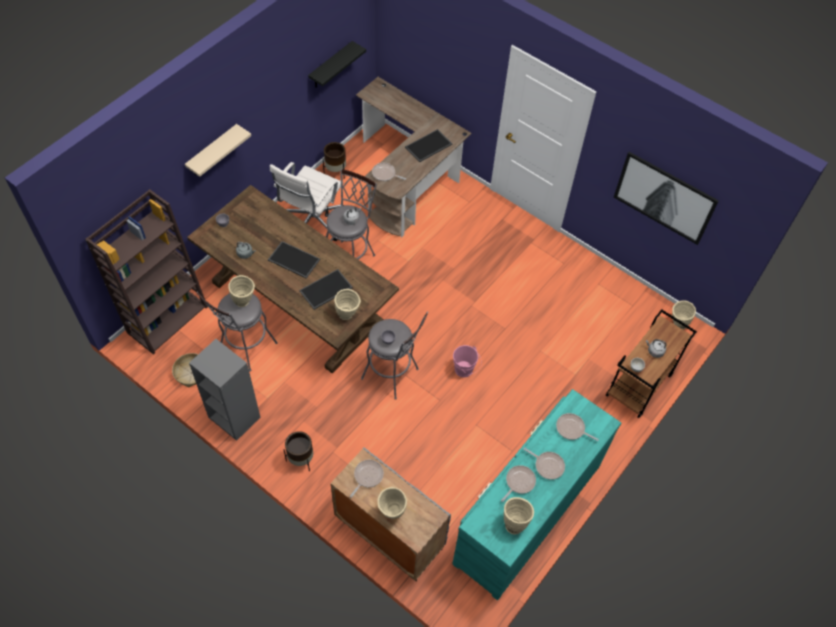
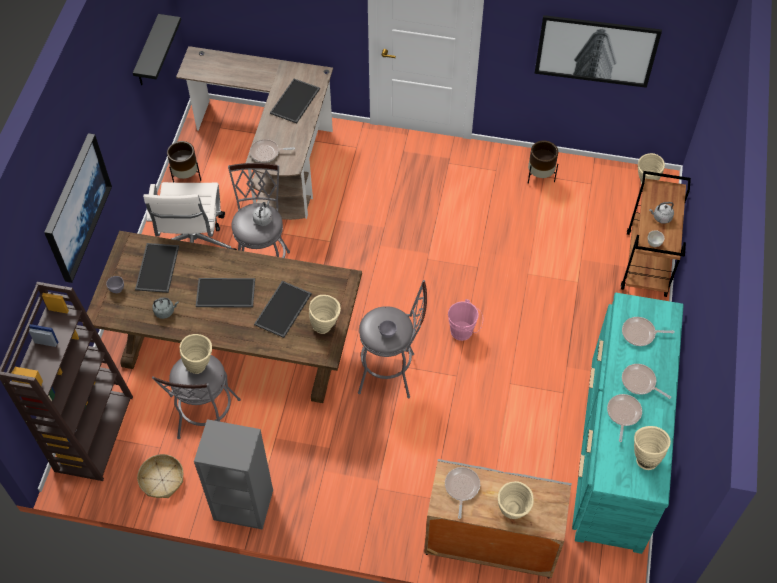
camera: 25 degrees left, 0 degrees up
(212, 151) = (76, 207): beige shelf -> picture
(259, 222) = (158, 268): none -> tray
(301, 460) = (348, 514): brown planter -> brown planter (540, 177)
(547, 465) = (640, 382): frying pan -> frying pan turned 150 degrees counterclockwise

